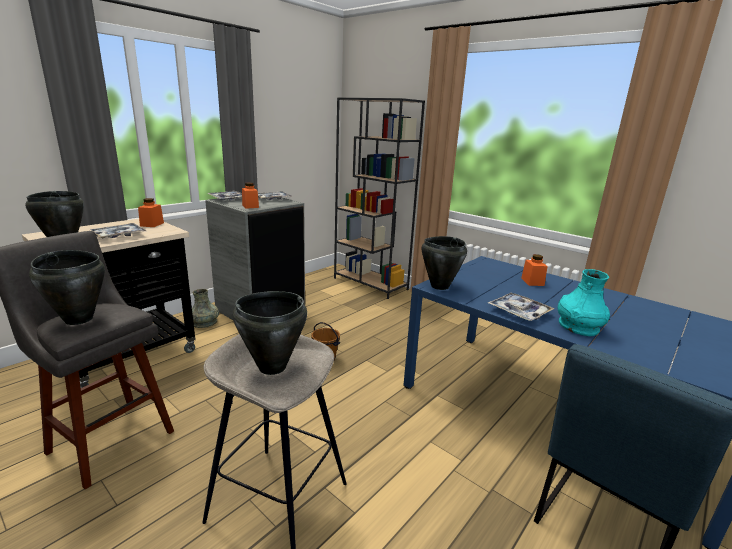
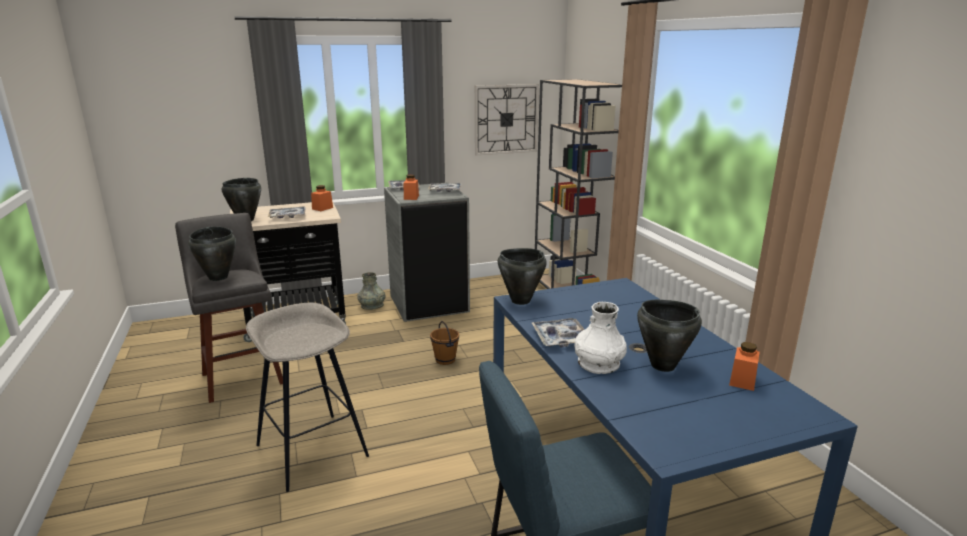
camera: 30 degrees right, 0 degrees up
(272, 367) = (298, 333): black cooking pot -> black cooking pot (662, 365)
(301, 134) = (506, 119): none -> wall clock
(532, 282) = (634, 314): orange jar -> orange jar (742, 381)
(578, 327) = (598, 363): turquoise vase -> white vase

